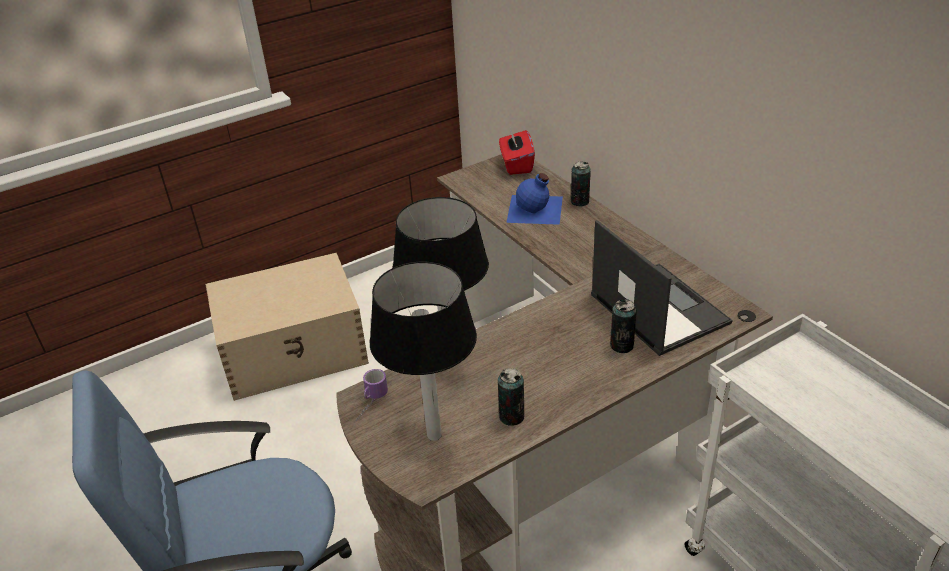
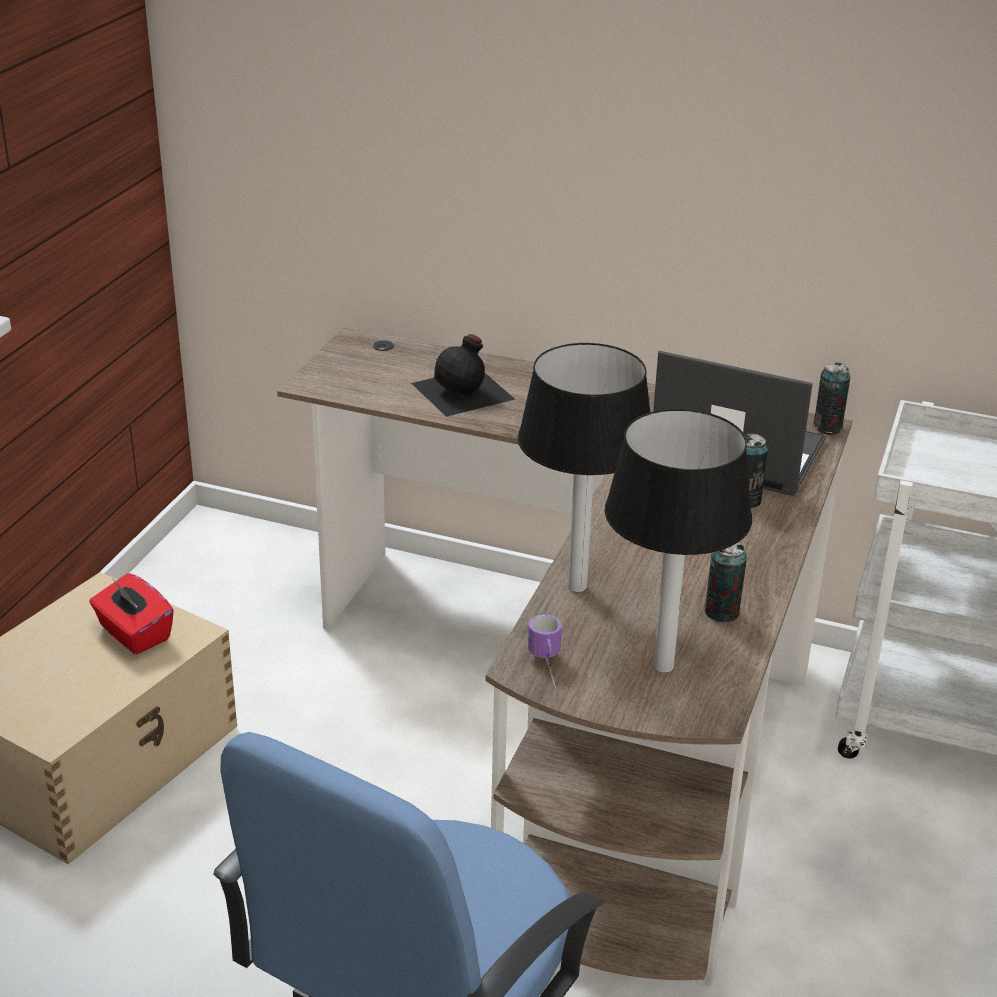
camera: 40 degrees left, 5 degrees down
(516, 165) = (372, 346): red tissue box -> red tissue box (134, 634)
(535, 209) = (464, 391): blue bottle -> black bottle
(580, 202) = (507, 367): can -> can (828, 426)

